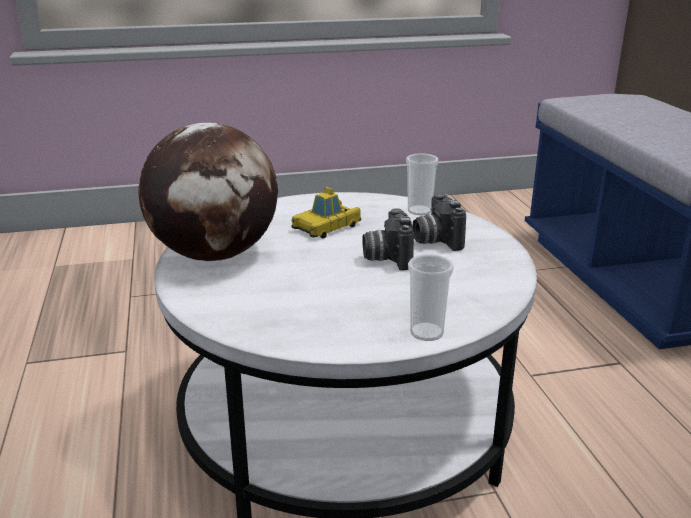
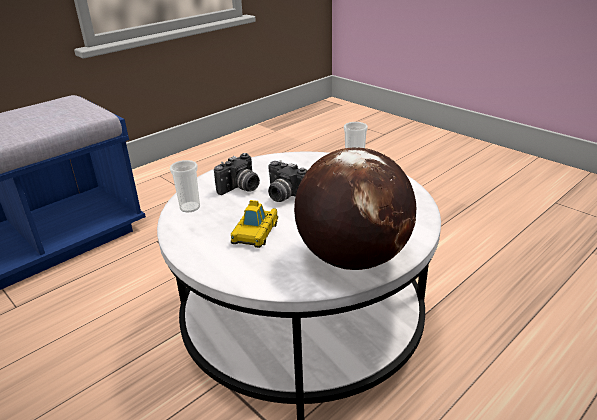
camera: 120 degrees left, 5 degrees up
(326, 227) = (255, 233): toy car -> toy car turned 90 degrees clockwise
(386, 257) = (283, 196): camera -> camera turned 75 degrees clockwise

